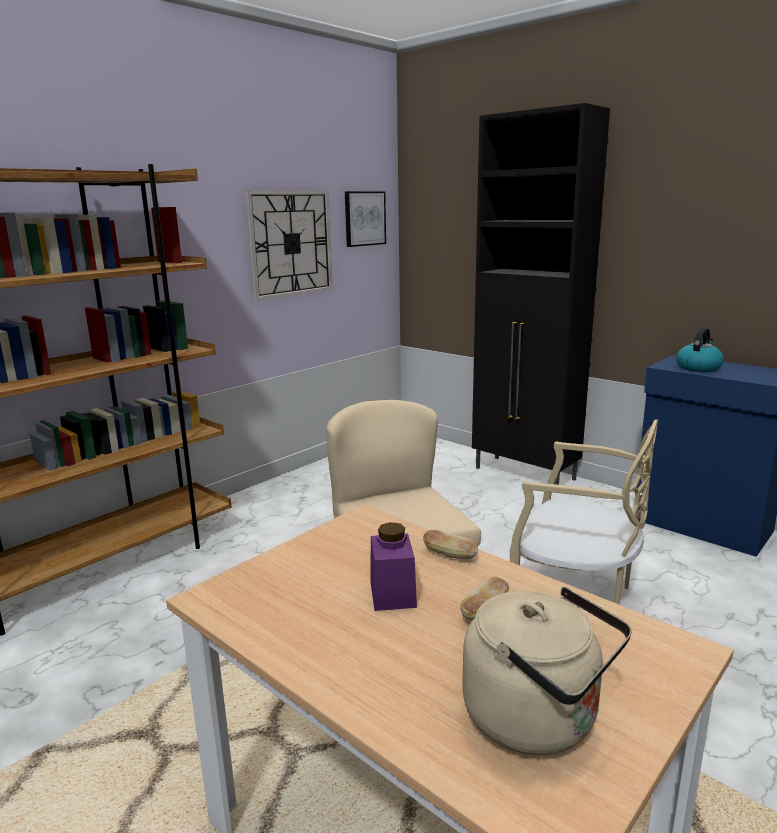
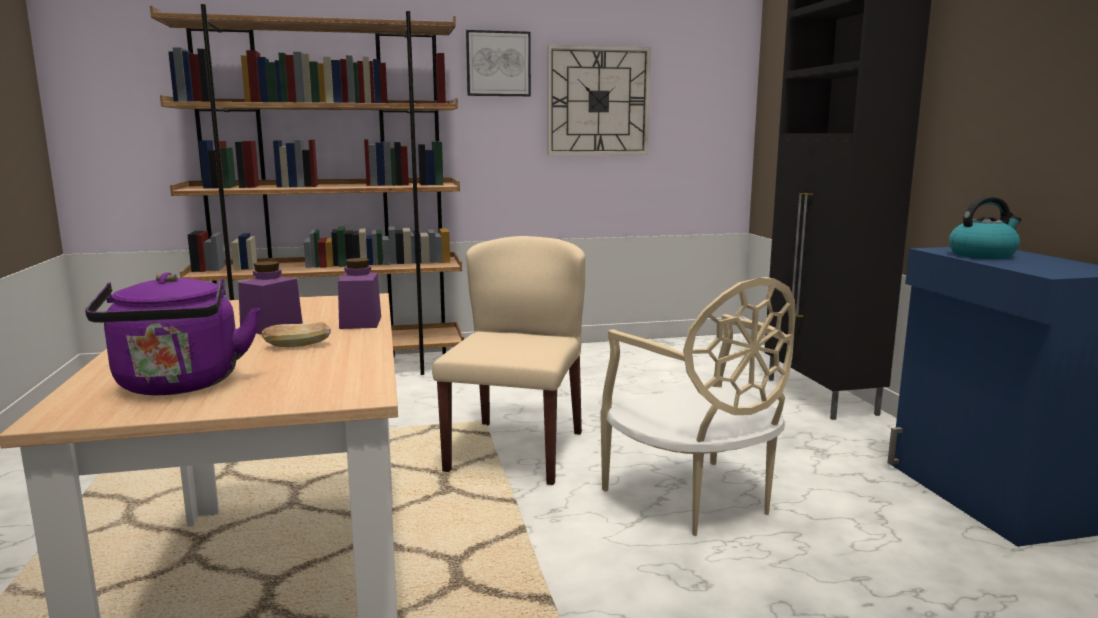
camera: 35 degrees right, 5 degrees down
(364, 218) = (702, 80): picture -> picture (498, 64)
(449, 555) = (360, 322): bread -> purple jar
(538, 719) = (178, 386): beige kettle -> purple kettle

